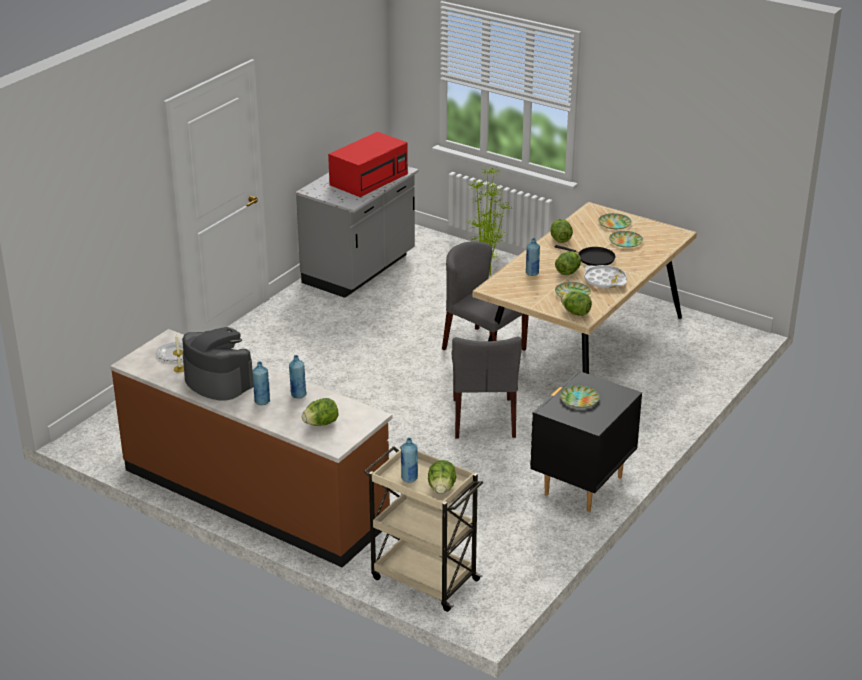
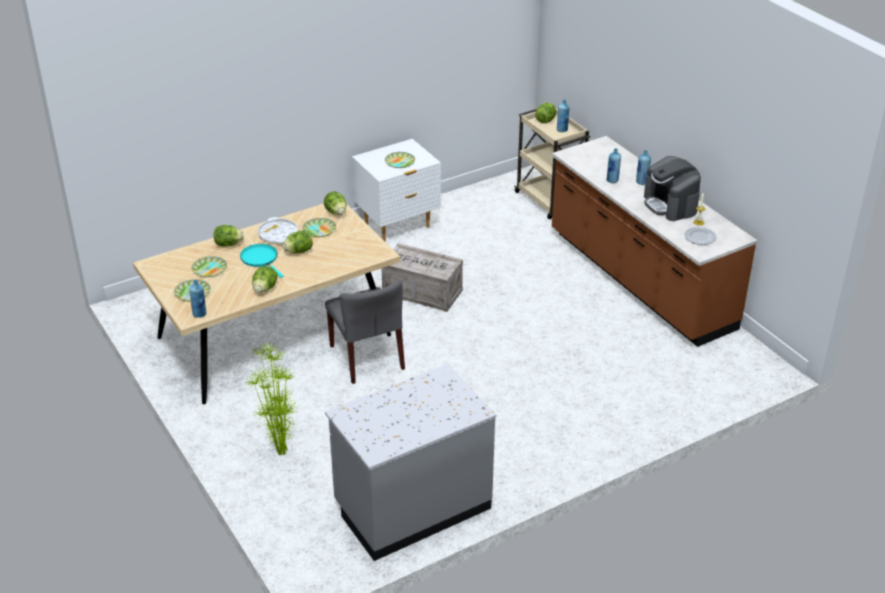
camera: 155 degrees left, 5 degrees up
(321, 423) = (606, 157): lettuce -> lettuce (228, 244)
(369, 179) = (395, 410): red microwave -> none
(484, 418) = (423, 292): grey chair -> crate
(532, 273) = (331, 259): blue bottle -> blue bottle (199, 314)
(582, 485) = (397, 226): black nightstand -> white nightstand
(593, 258) = (260, 259): black frying pan -> turquoise frying pan

